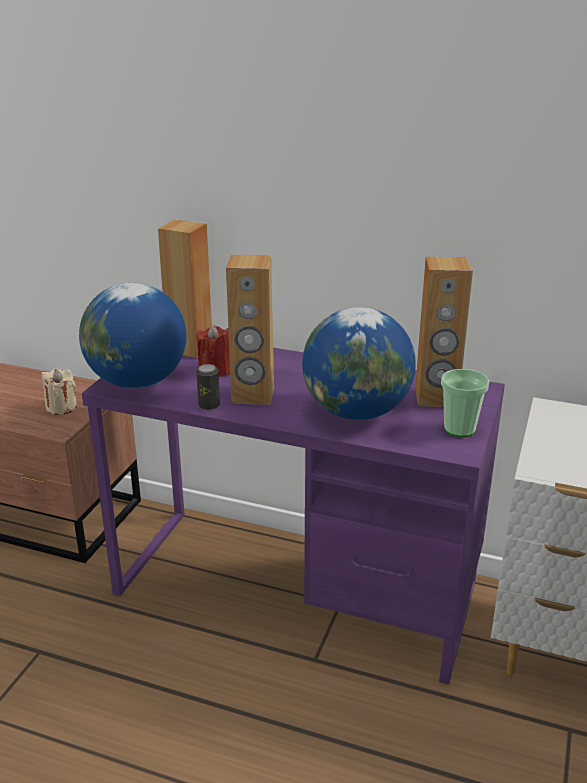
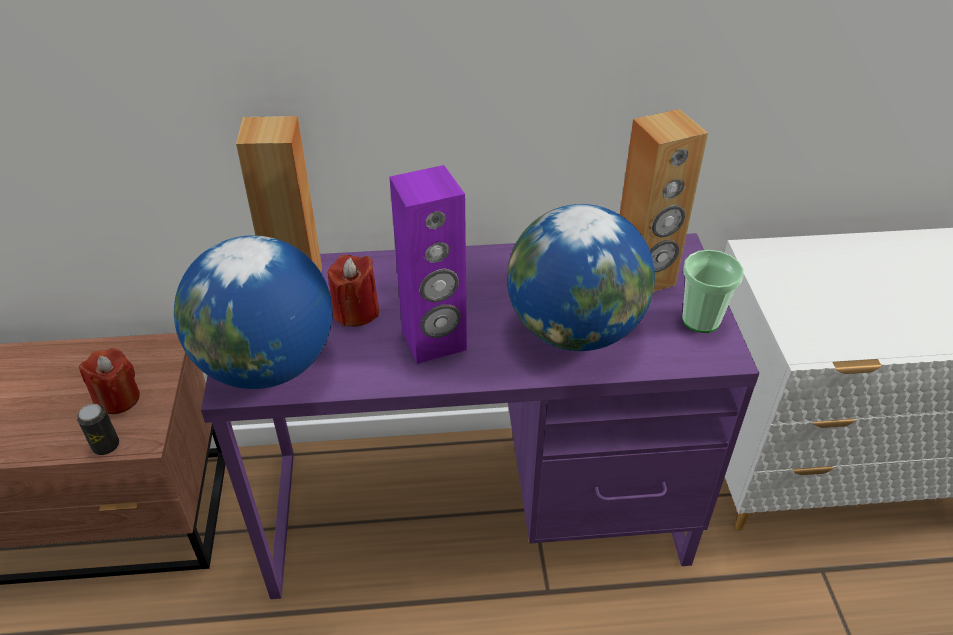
camera: 25 degrees left, 15 degrees up
(61, 407) = (118, 398): beige candle -> red candle
(209, 406) = (392, 377): can -> can (106, 446)
(253, 396) = (434, 341): brown speaker -> purple speaker

